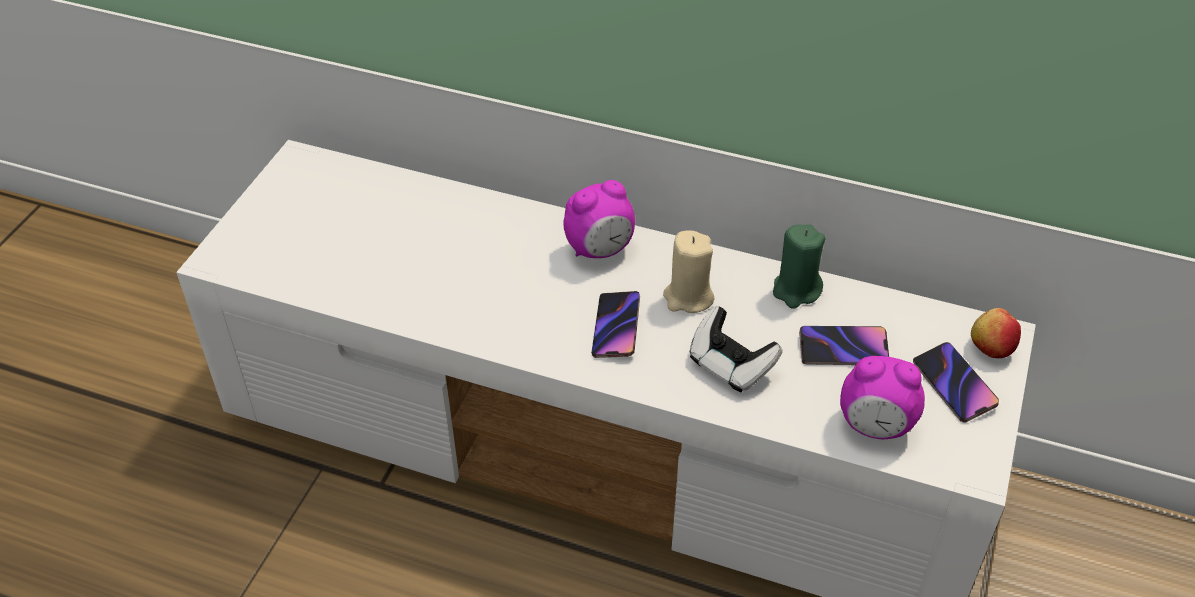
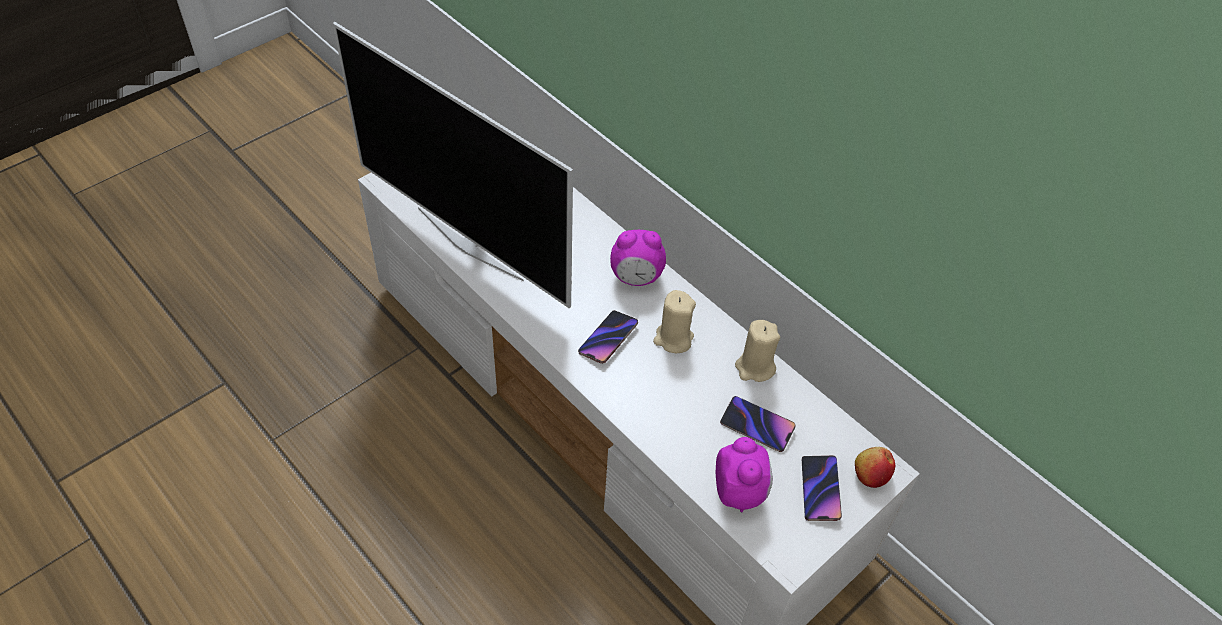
camera: 25 degrees right, 5 degrees up
(376, 288) = (471, 242): none -> television
(730, 365) = (667, 401): game controller -> none
(796, 290) = (754, 367): green candle -> beige candle
(875, 425) = (739, 492): alarm clock -> alarm clock turned 135 degrees counterclockwise

